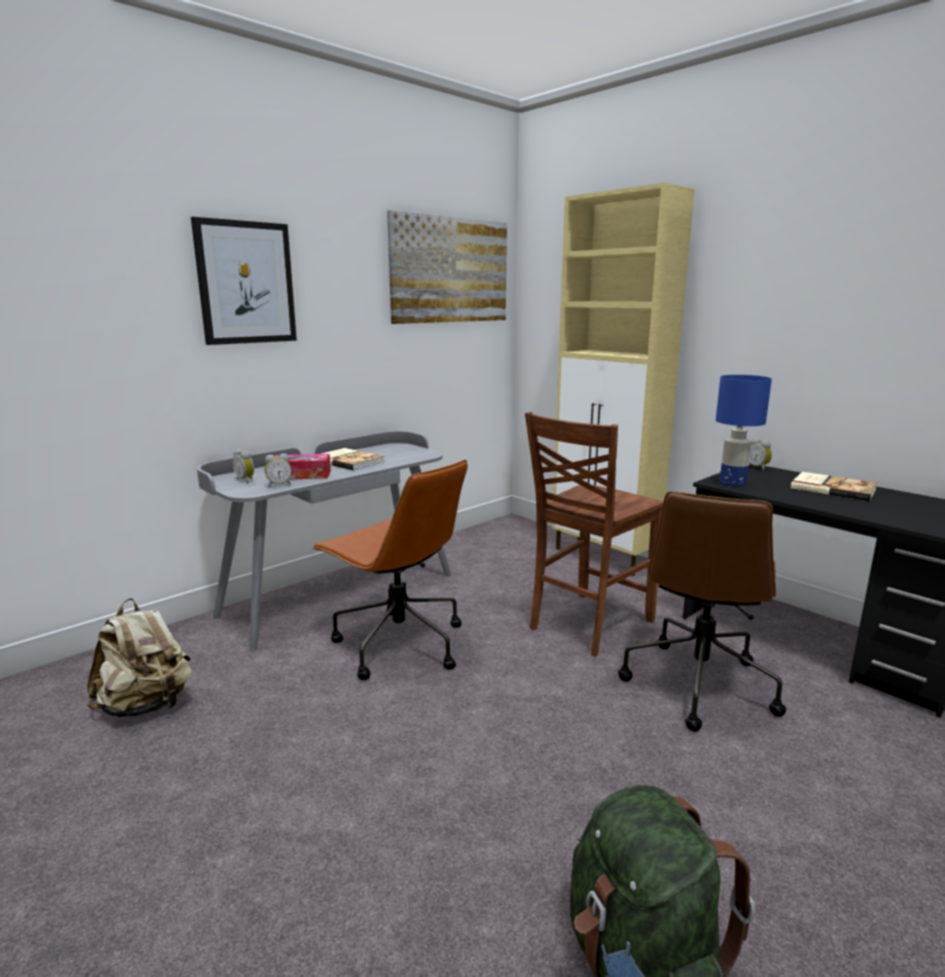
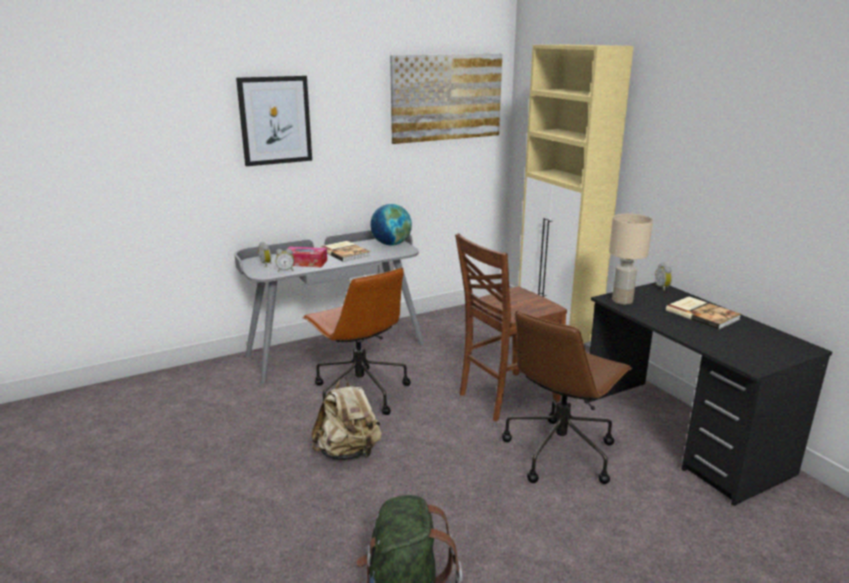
camera: 15 degrees right, 5 degrees up
(146, 705) = (188, 409): beige backpack -> beige backpack (348, 453)
(402, 449) = (391, 244): none -> globe
(733, 483) = (622, 301): blue table lamp -> beige table lamp

